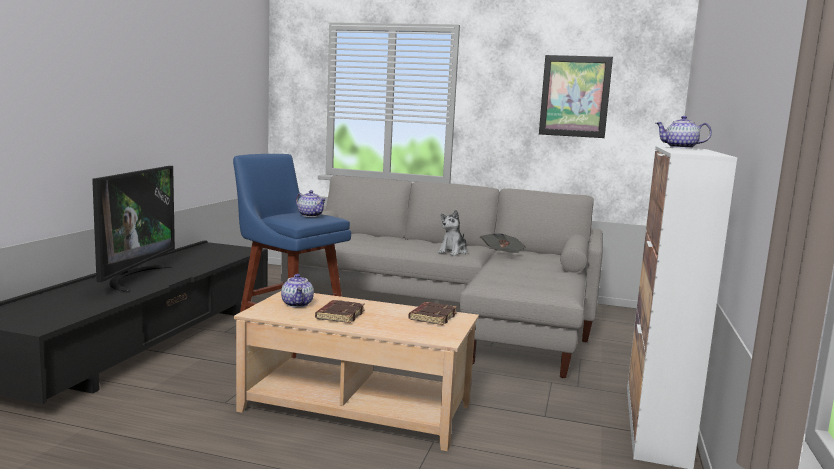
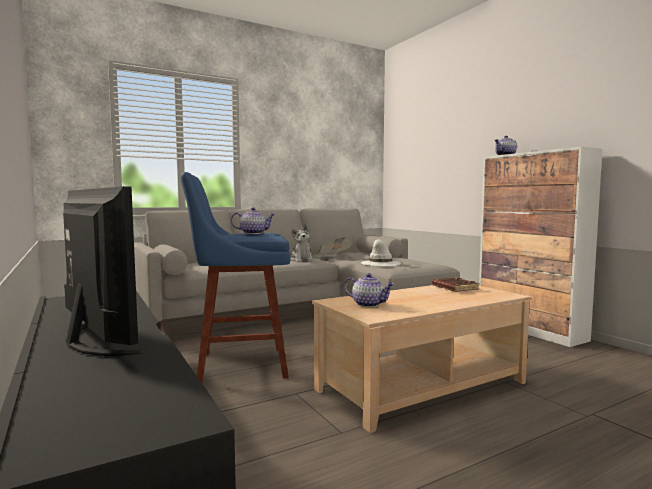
camera: 45 degrees left, 5 degrees down
(339, 315) = (418, 301): brown book -> none
(507, 275) = (380, 263): none -> white hat
(575, 96) = (324, 141): picture -> none

